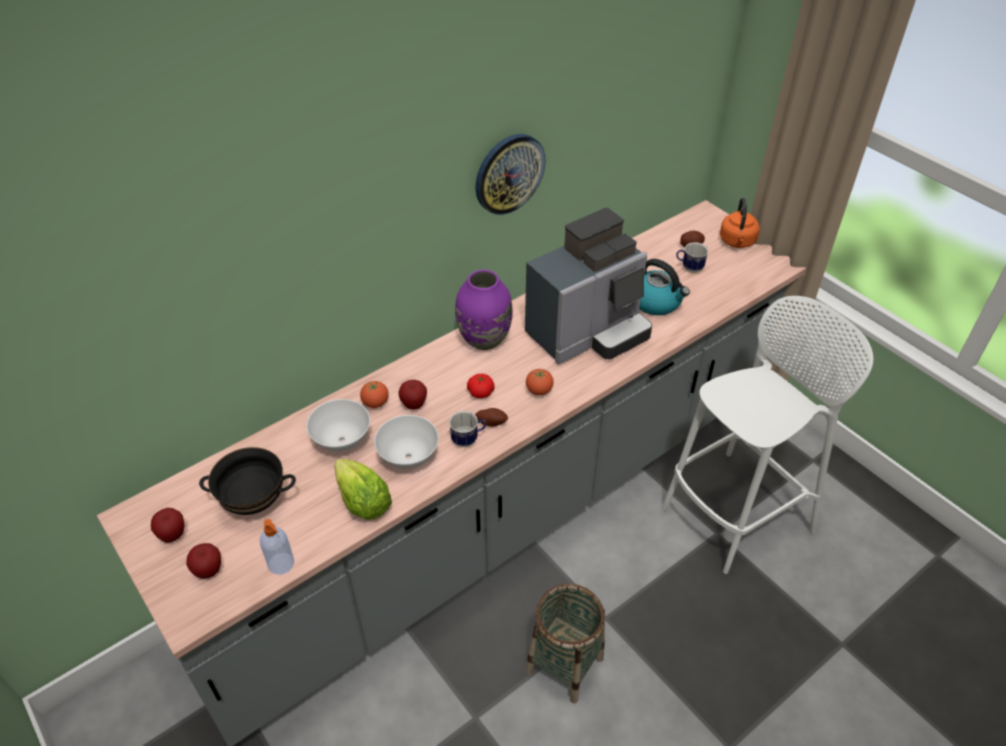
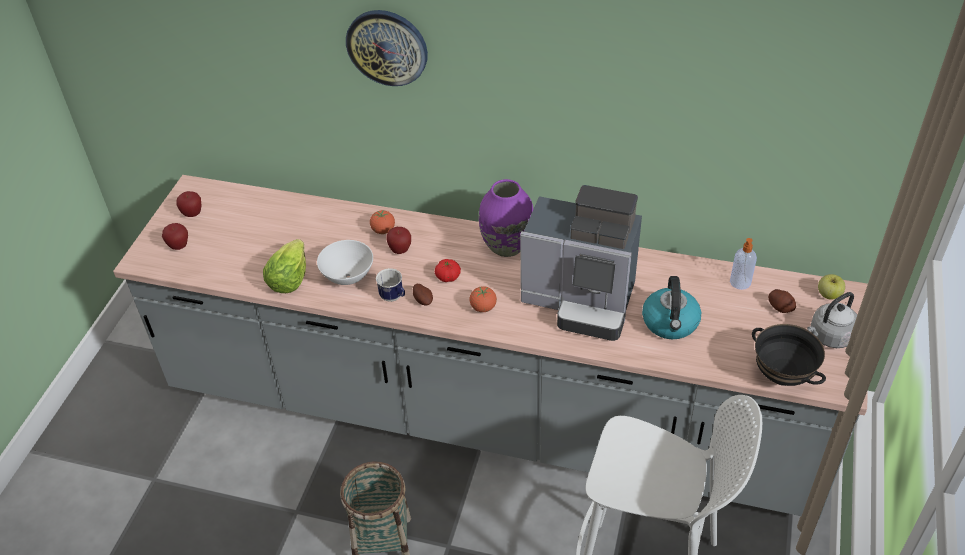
camera: 55 degrees right, 0 degrees up
(254, 503) = (245, 231): black bowl -> black bowl (781, 376)
(282, 564) = (209, 274): soap dispenser -> soap dispenser (740, 283)
(342, 441) = (333, 237): white bowl -> none
(509, 173) = (579, 114): wall clock -> wall clock (387, 47)
(689, 268) = (745, 321): mug -> none
(699, 220) = (828, 294): none -> apple
(737, 242) = (829, 337): orange kettle -> grey kettle

